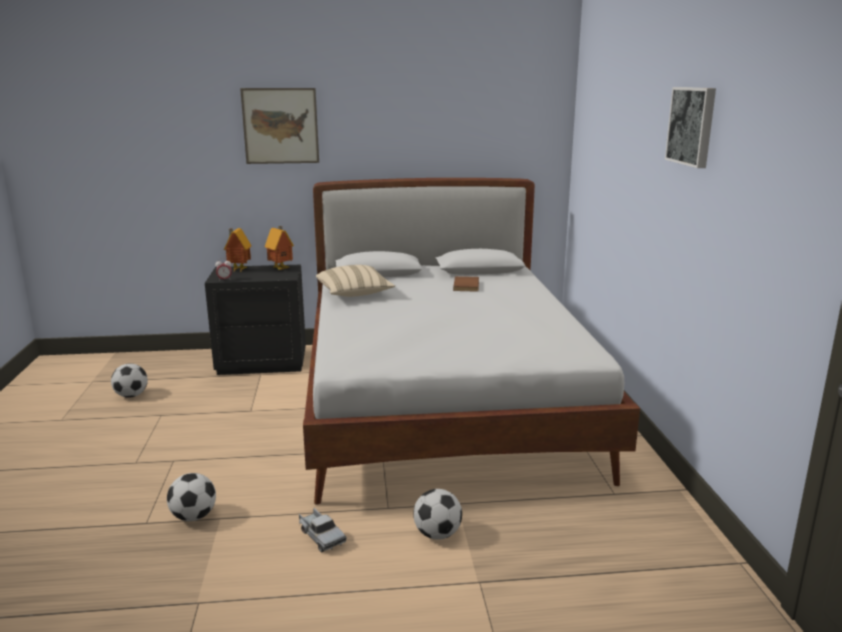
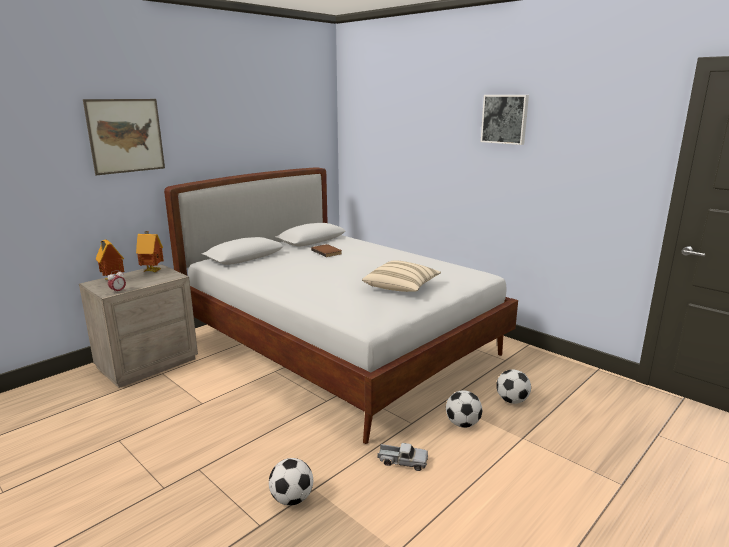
camera: 40 degrees left, 0 degrees up
(131, 395) = (54, 437): football -> football (512, 400)
(262, 362) = (147, 363): black nightstand -> beige nightstand
(354, 294) = (261, 275): beige pillow -> beige pillow (401, 288)

